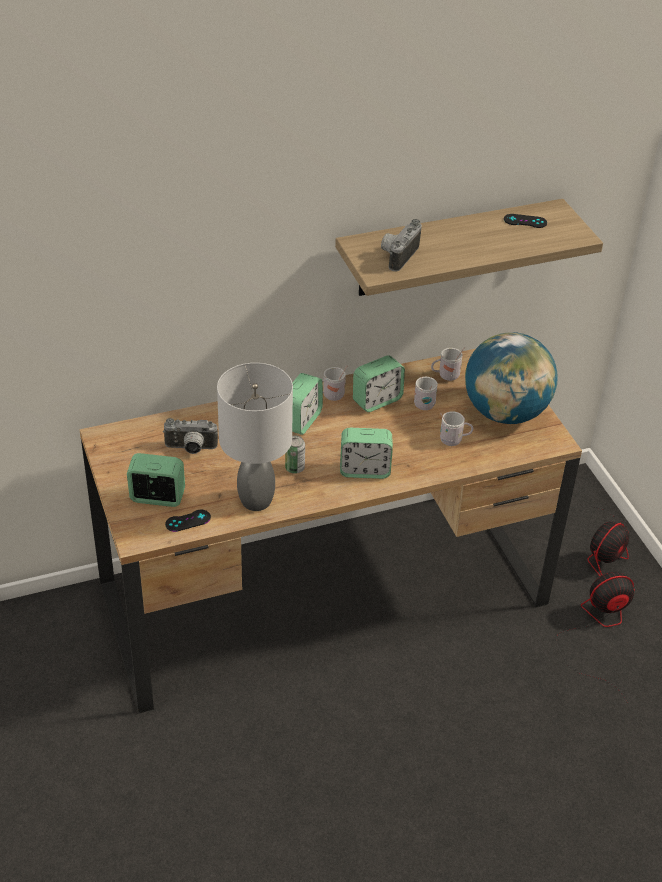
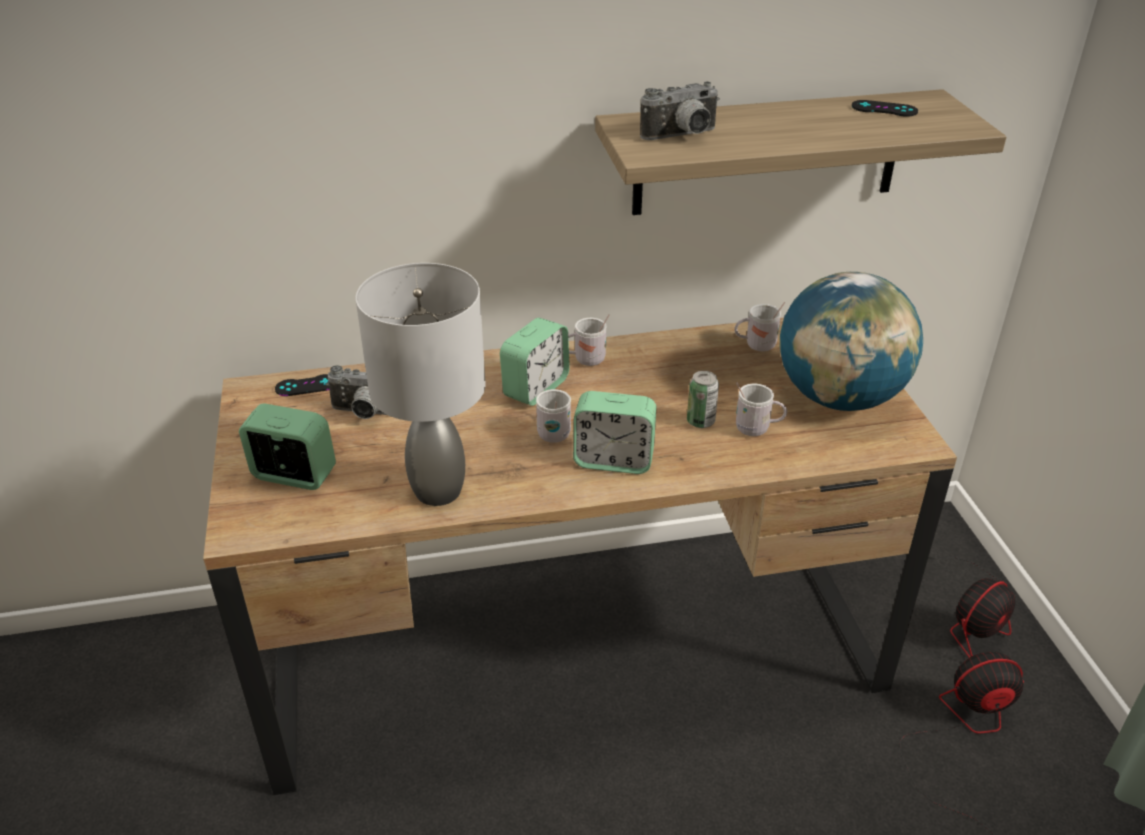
camera: 10 degrees right, 5 degrees down
(188, 521) = (326, 512): black game controller -> black game controller (306, 386)
(294, 468) = (509, 450): can -> can (700, 421)
(377, 400) = (651, 369): alarm clock -> none
(397, 255) = (682, 136): camera -> camera turned 150 degrees counterclockwise
(423, 403) = (717, 377): white mug -> white mug (553, 431)

